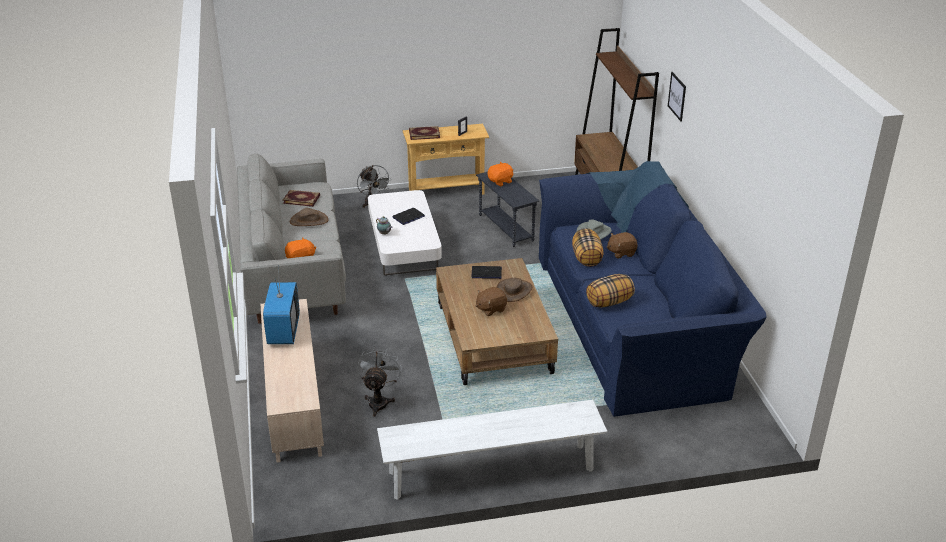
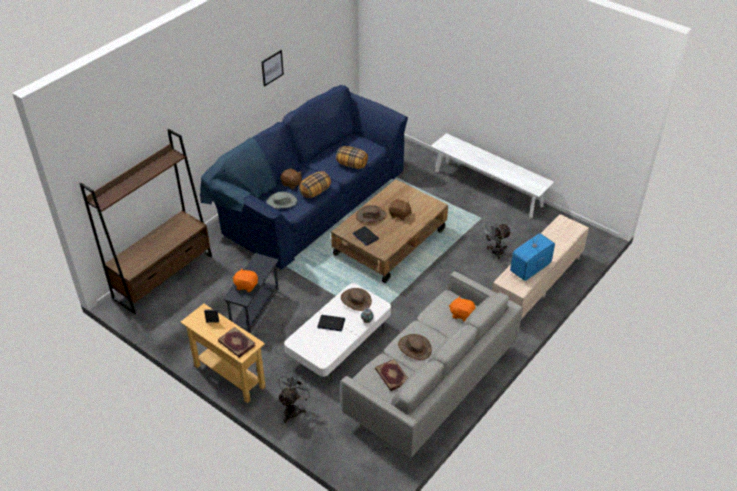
camera: 130 degrees left, 10 degrees up
(416, 239) = (356, 300): none -> brown hat
(677, 96) = (190, 118): picture -> picture (272, 68)

